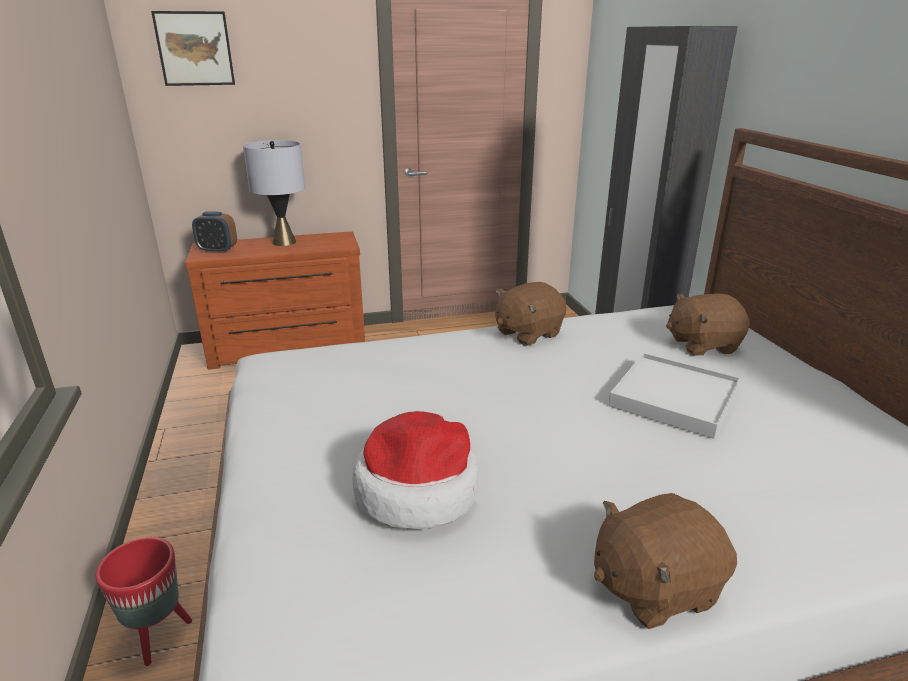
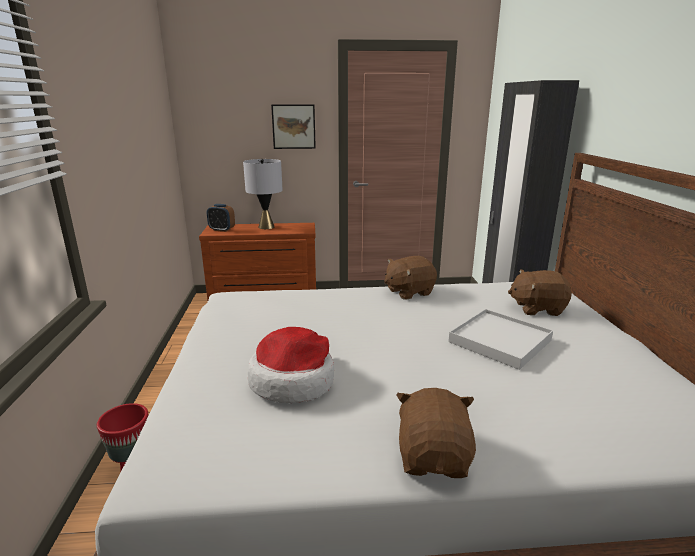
camera: 10 degrees right, 5 degrees down
(194, 49) = (218, 99): picture -> picture (293, 126)
(654, 587) = (434, 458): brown plush toy -> brown plush toy turned 105 degrees clockwise

